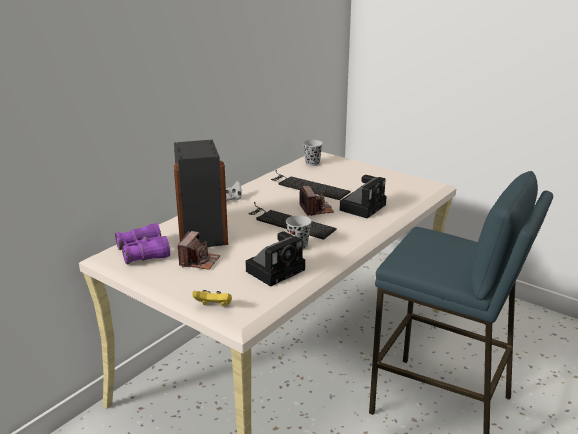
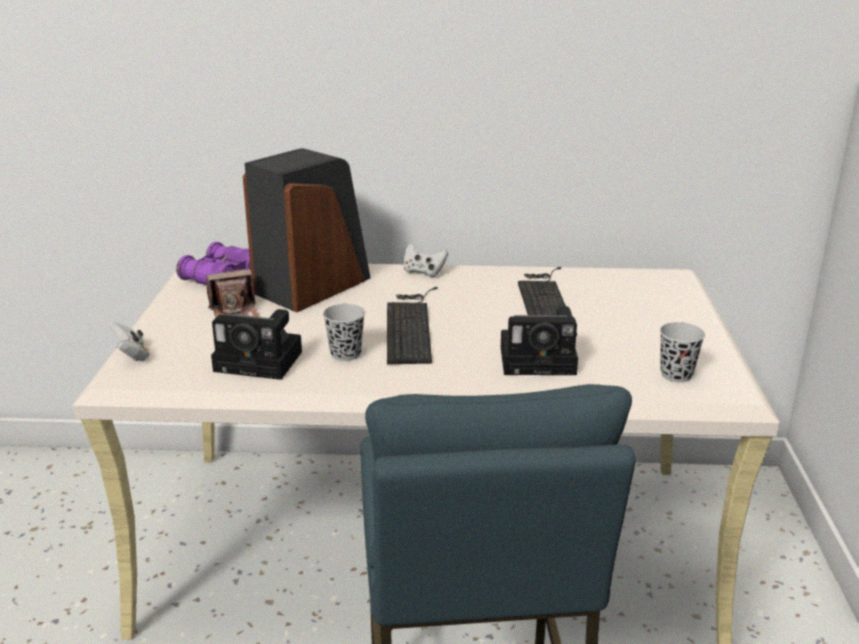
camera: 55 degrees right, 0 degrees up
(214, 306) = (132, 355): yellow game controller -> white game controller
(312, 163) = (632, 281): black cup -> black cup (676, 375)
(316, 209) = (477, 331): camera -> none

